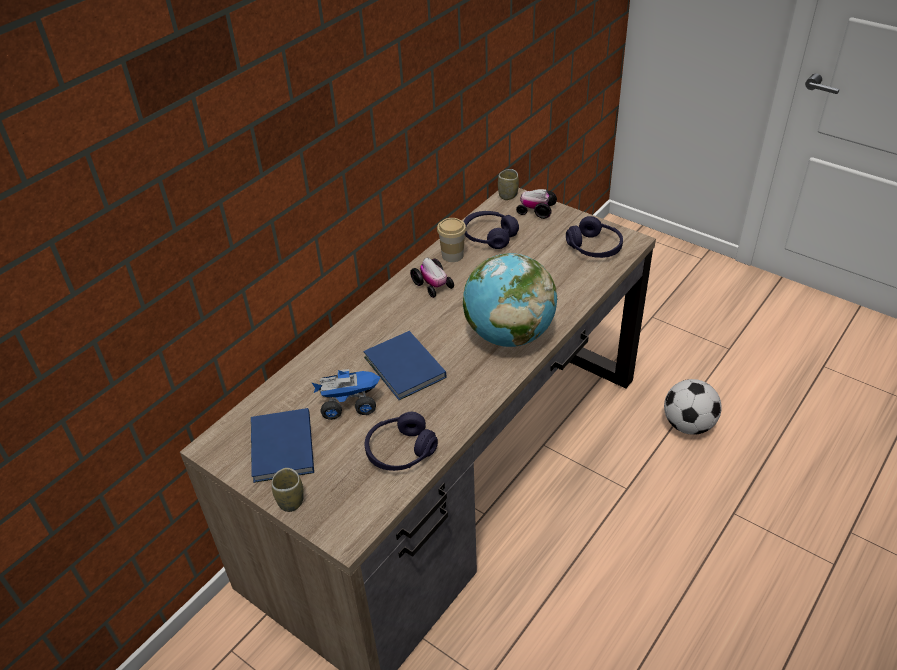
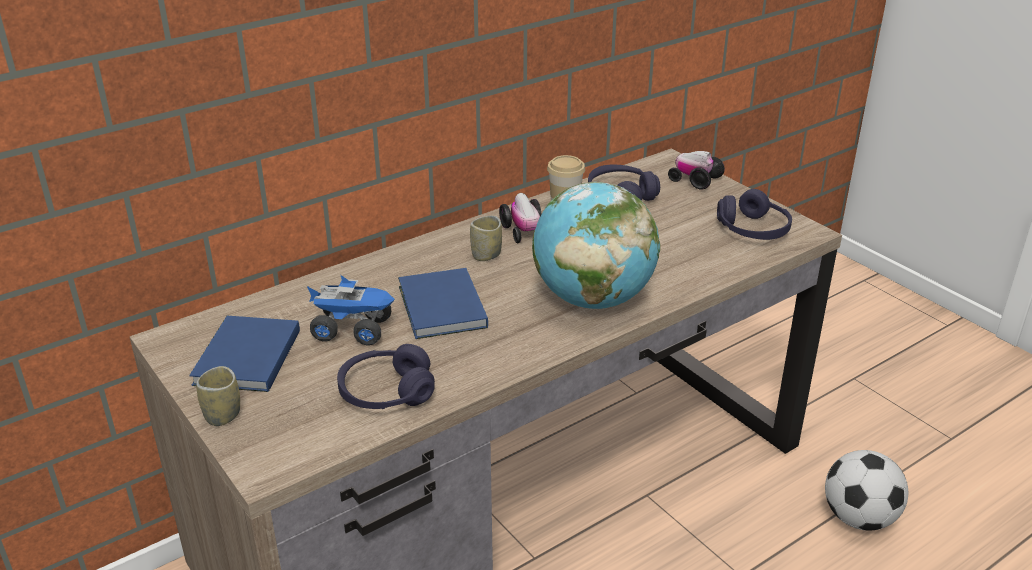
camera: 15 degrees right, 10 degrees down
(508, 195) = (666, 160): cup -> cup (486, 255)

